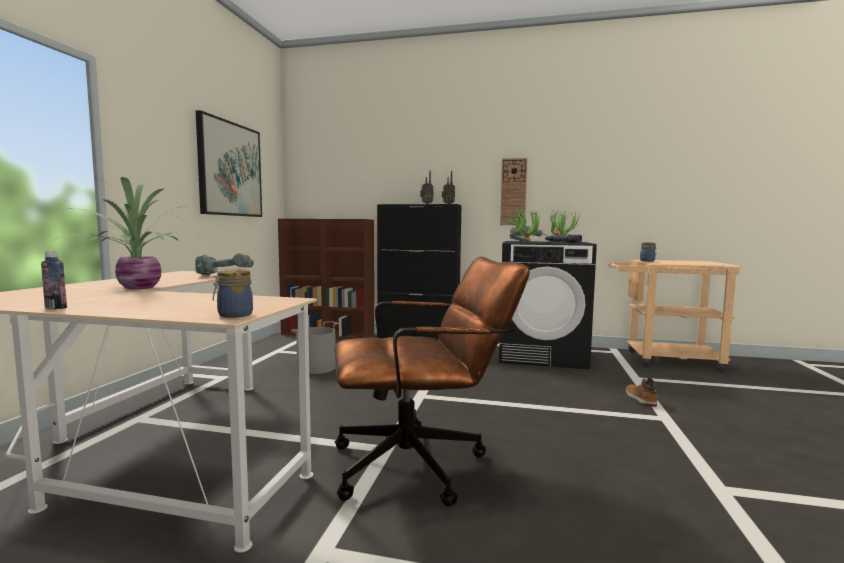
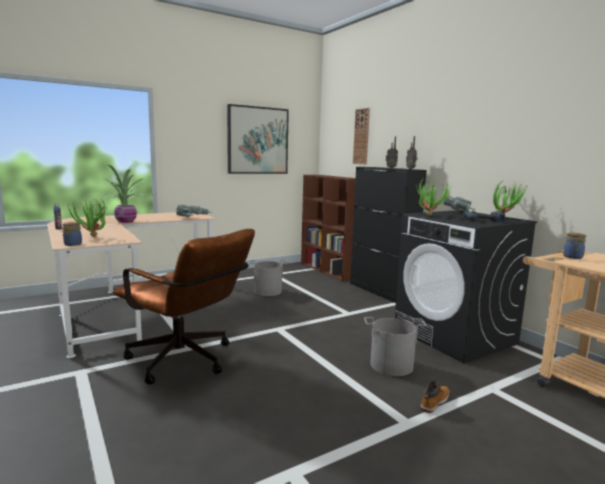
camera: 45 degrees right, 5 degrees up
(211, 305) = (92, 237): none -> potted plant
(513, 192) = (473, 158): wall clock -> wall clock (361, 136)
(563, 387) = (391, 365): none -> grey bucket

